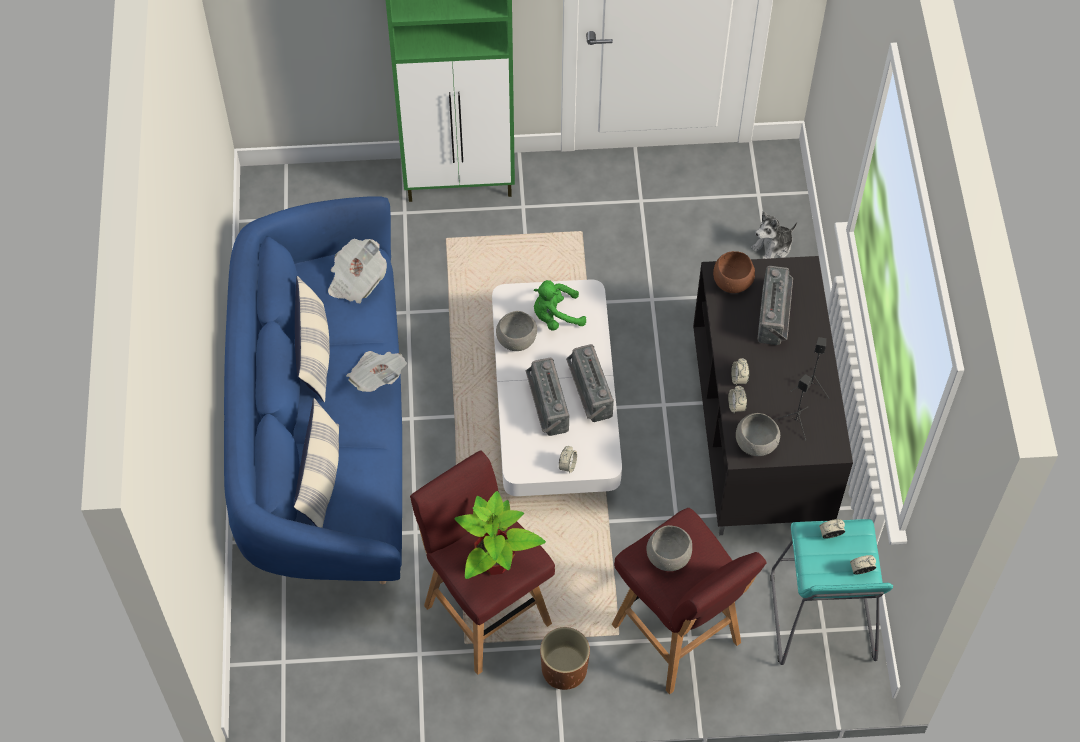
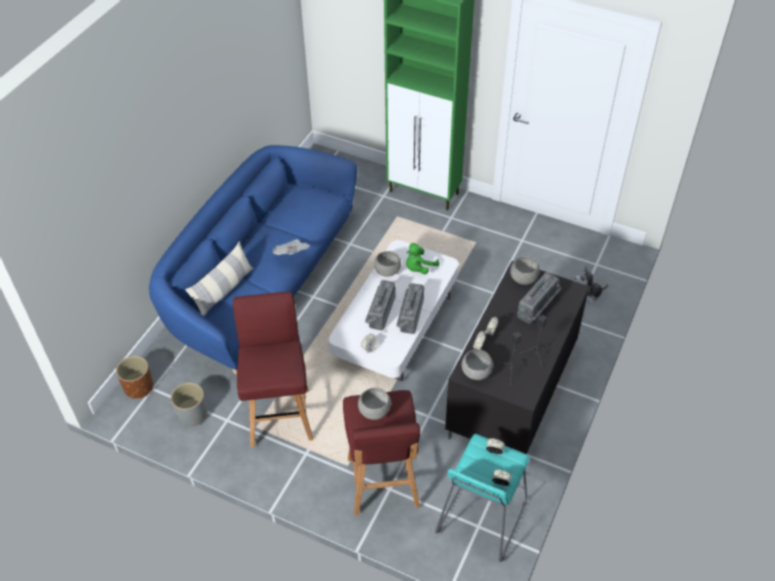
camera: 30 degrees right, 10 degrees down
(314, 352) = (268, 228): pillow -> none
(356, 280) = (317, 203): newspaper -> none
(367, 670) = (192, 414): none -> grey planter
(495, 562) = (269, 366): potted plant -> none
(556, 316) = (419, 268): green plush toy -> green plush toy turned 60 degrees counterclockwise
(564, 669) = (301, 469): brown planter -> brown planter (139, 387)
(732, 282) = (523, 278): brown bowl -> grey bowl

